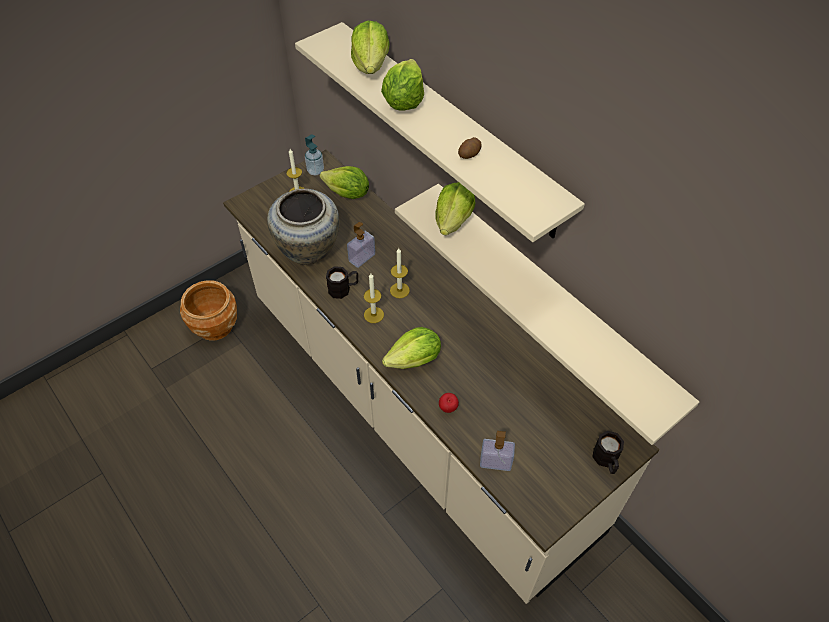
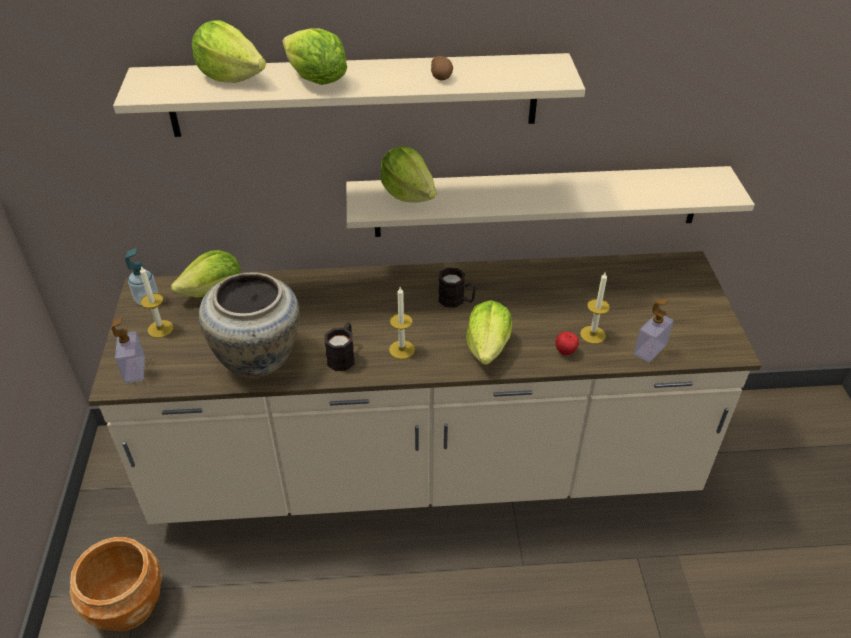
camera: 55 degrees left, 10 degrees down
(362, 258) = (316, 322): soap dispenser -> soap dispenser (134, 370)
(399, 290) = (389, 316): candle -> candle (592, 334)
(606, 461) = (695, 283): black mug -> black mug (456, 300)

